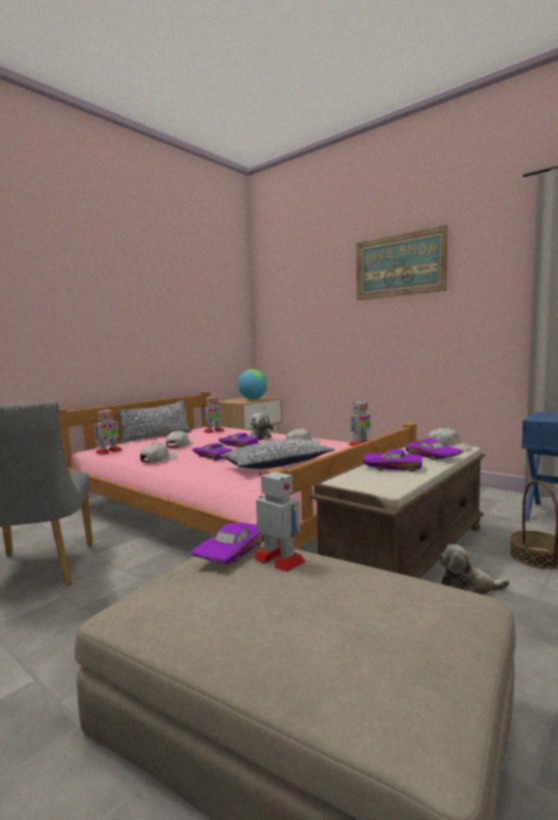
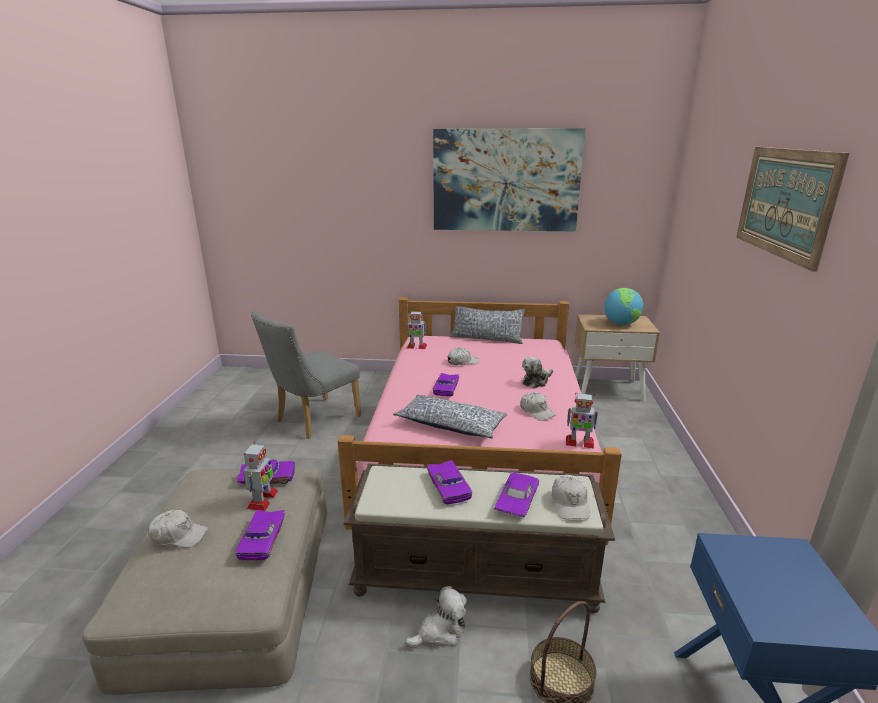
camera: 55 degrees right, 15 degrees up
(147, 281) = (506, 181): none -> picture
(158, 460) = (413, 373): white cap -> white cap (179, 535)
(213, 431) = (530, 353): toy robot -> none
(239, 445) = (497, 383): purple toy car -> purple toy car (264, 539)
(468, 588) = (440, 631): plush toy -> plush toy turned 90 degrees clockwise

